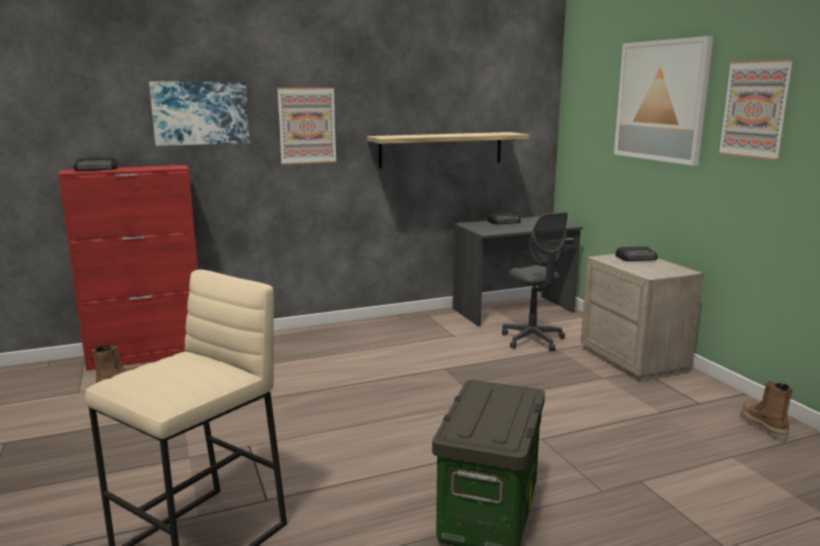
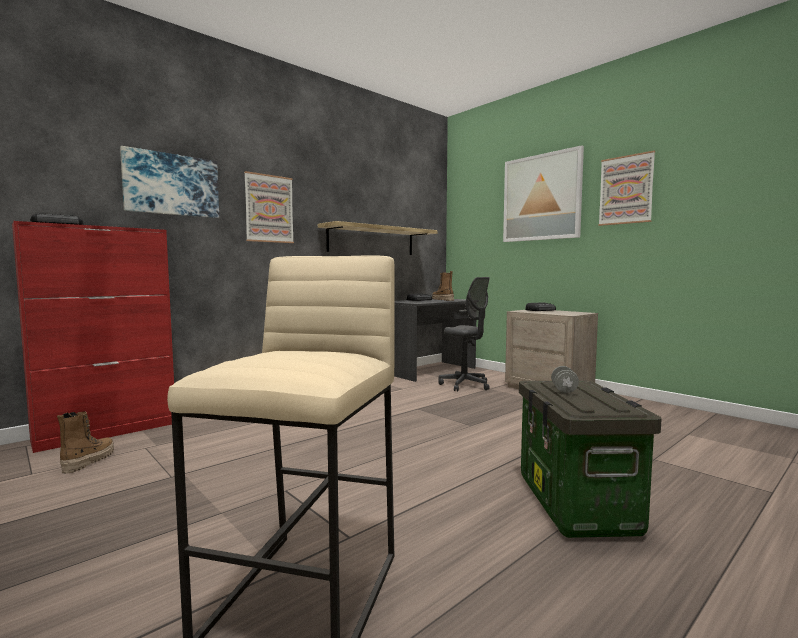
camera: 20 degrees left, 10 degrees down
(484, 403) = (564, 390): none -> grey dumbbell
(763, 427) = (680, 415): boot -> boot (442, 300)

